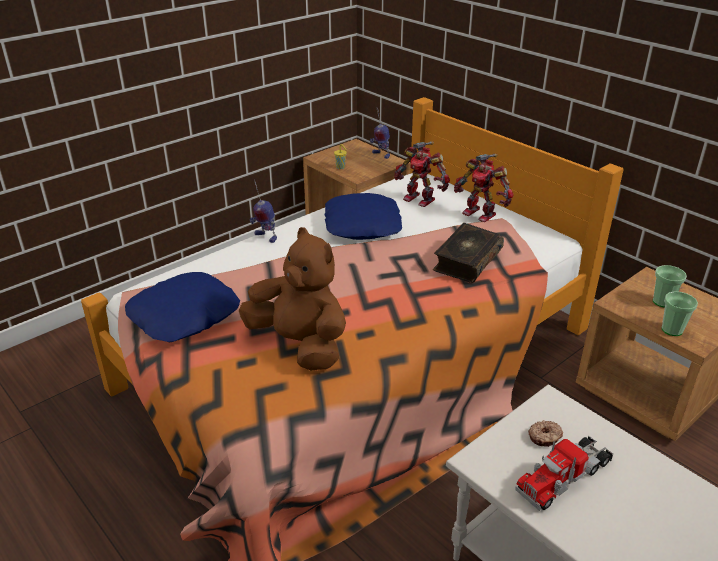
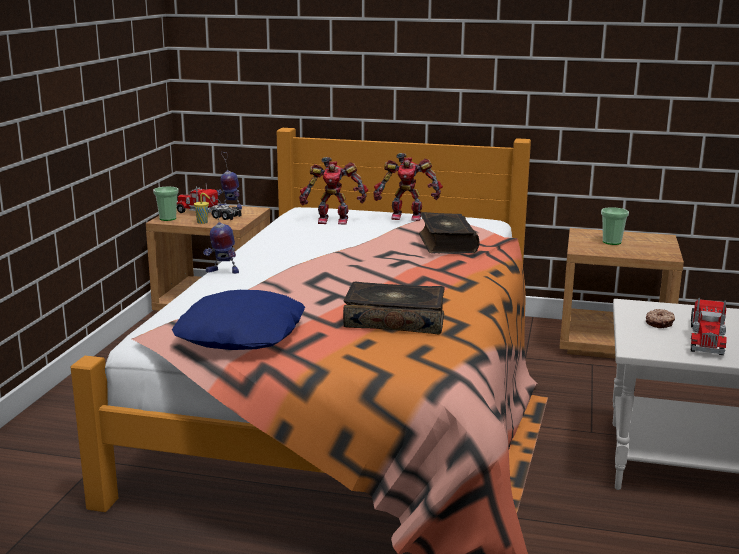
camera: 35 degrees left, 15 degrees down
(300, 344) = (395, 320): brown plush toy -> book
(356, 159) = (208, 214): none -> toy truck
(363, 225) = (309, 245): blue pillow -> none
(672, 330) = (641, 254): cup -> cup (167, 218)

